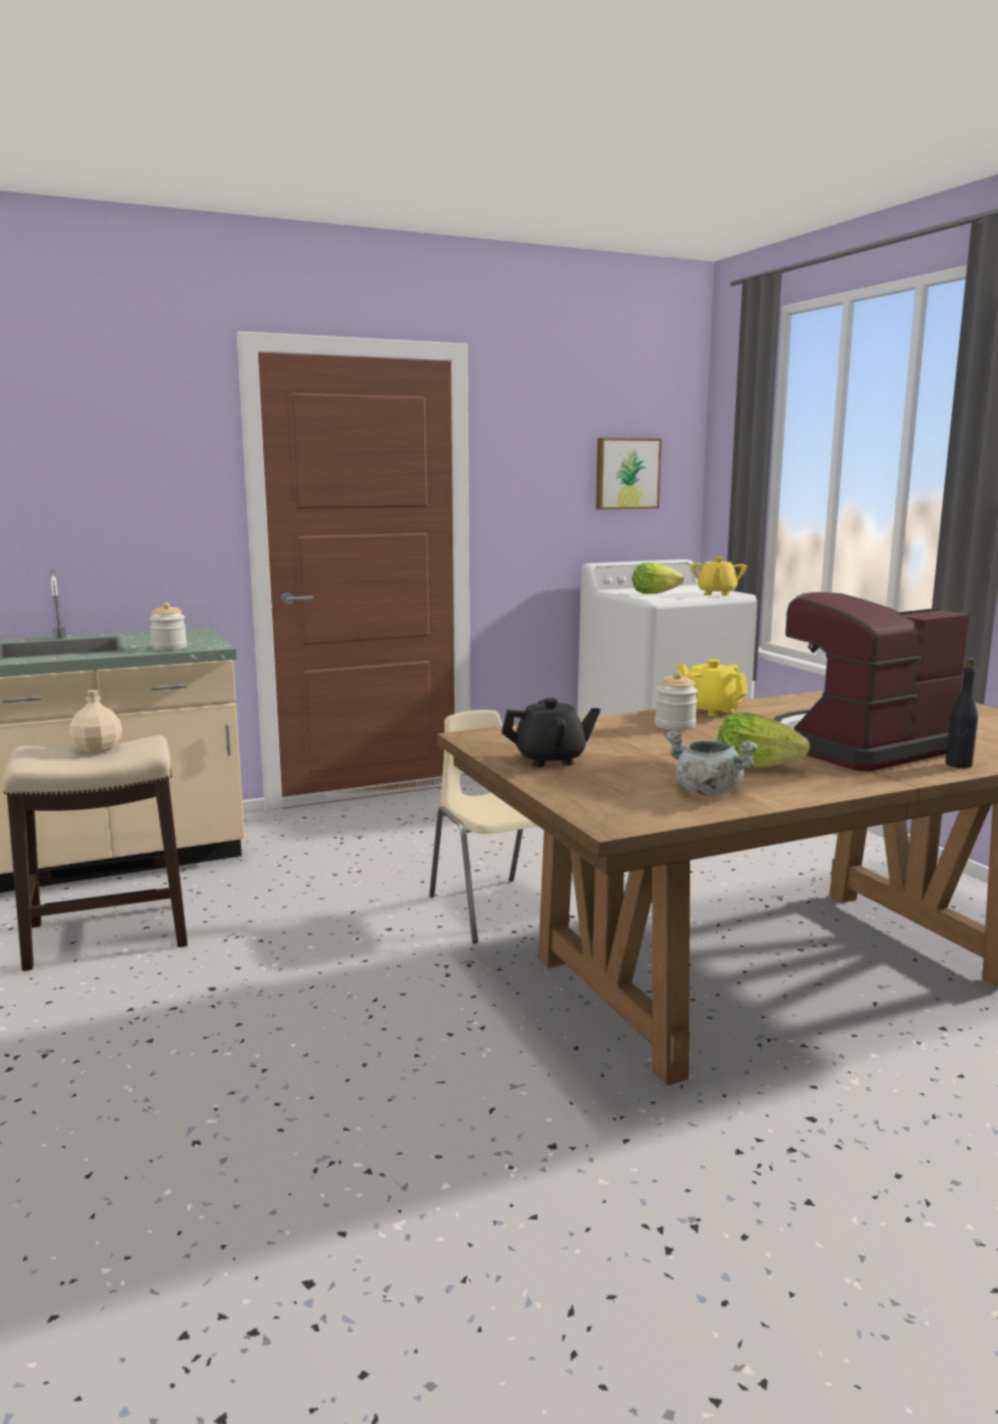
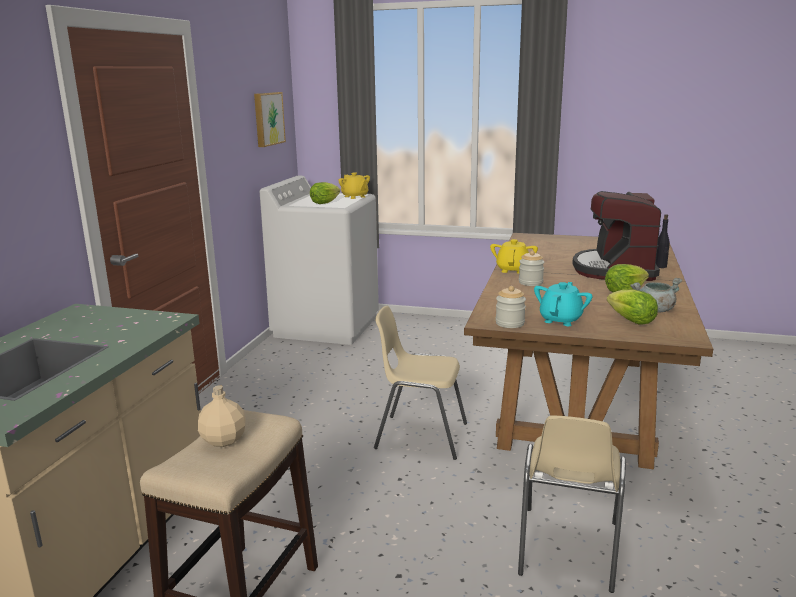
camera: 50 degrees left, 5 degrees up
(169, 648) = (140, 331): jar -> jar (510, 323)
(370, 1070) = (567, 548): none -> beige chair
(550, 760) = (561, 320): black teapot -> turquoise teapot
(624, 788) = (631, 321): none -> lettuce
(710, 711) = (513, 270): yellow teapot -> yellow teapot turned 105 degrees clockwise

